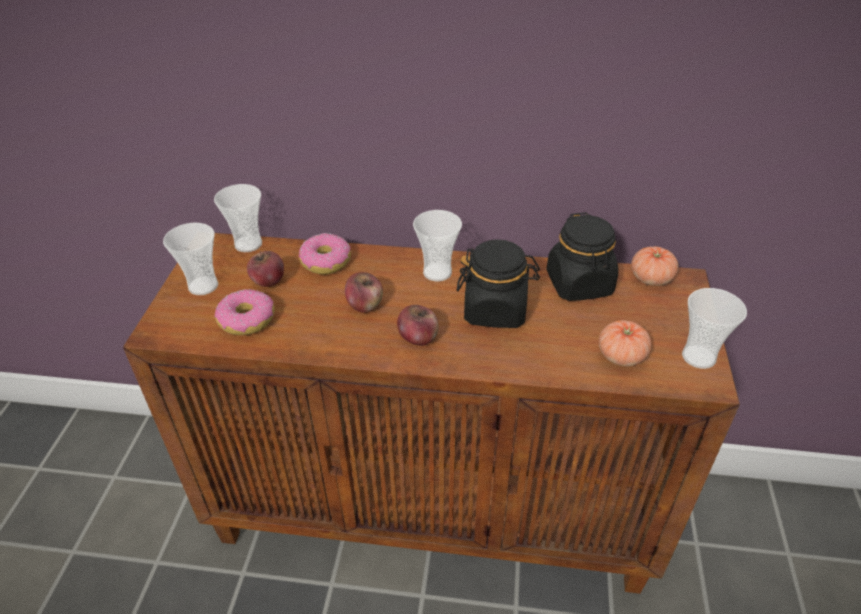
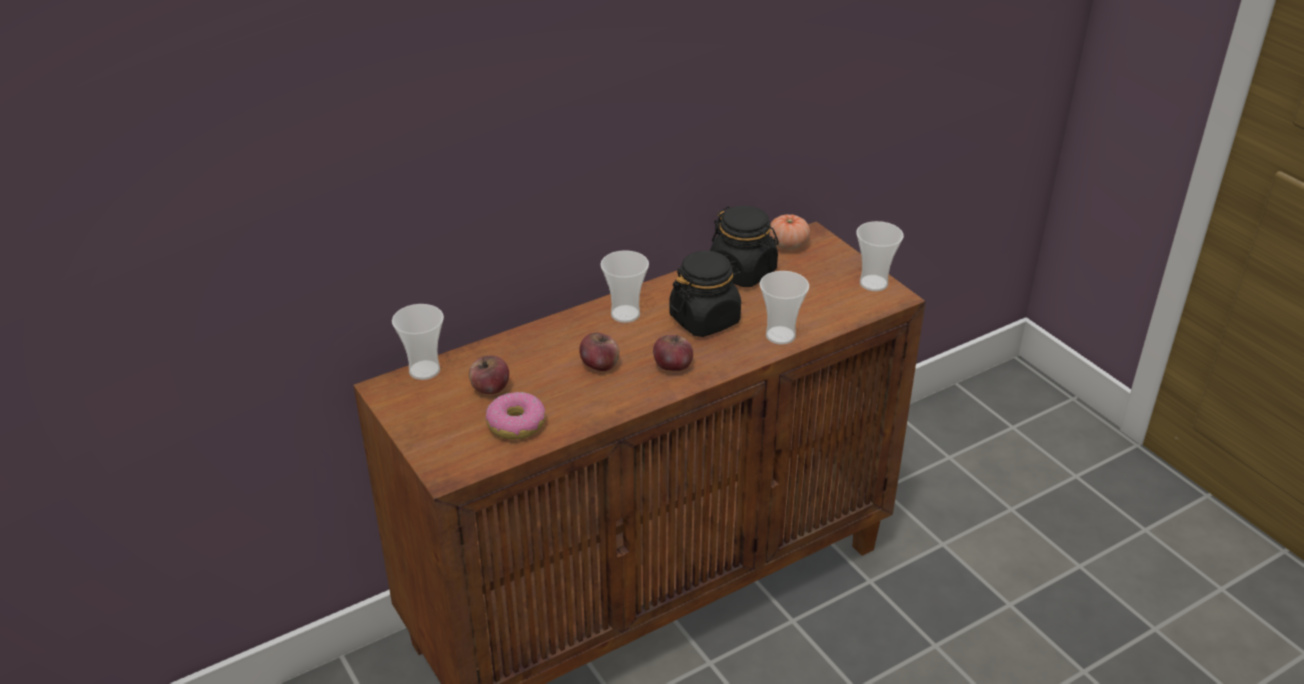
camera: 40 degrees left, 5 degrees down
(203, 286) = (435, 421): cup -> cup (780, 335)
(325, 261) = (518, 350): donut -> none
(621, 356) = (826, 307): tomato -> none

